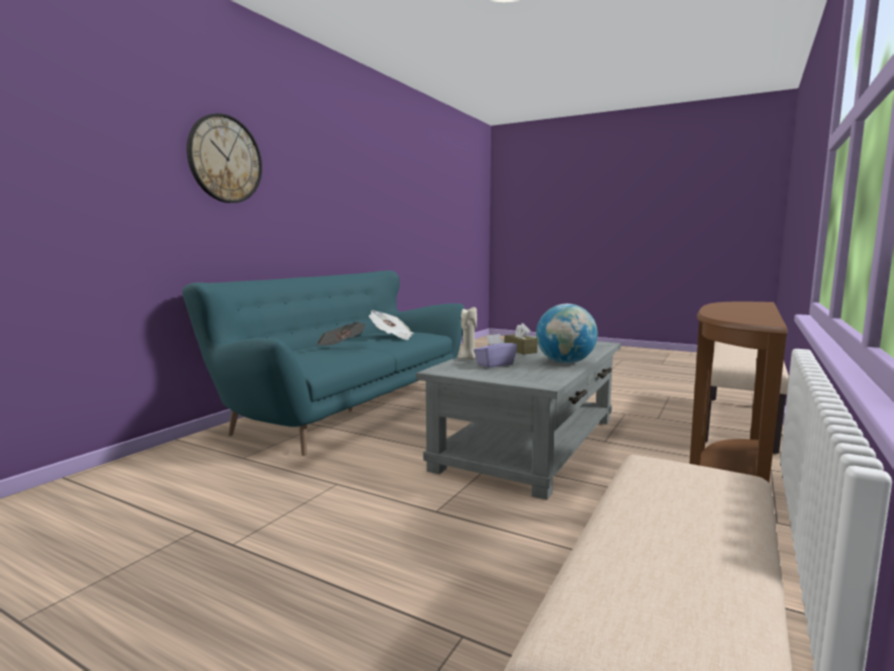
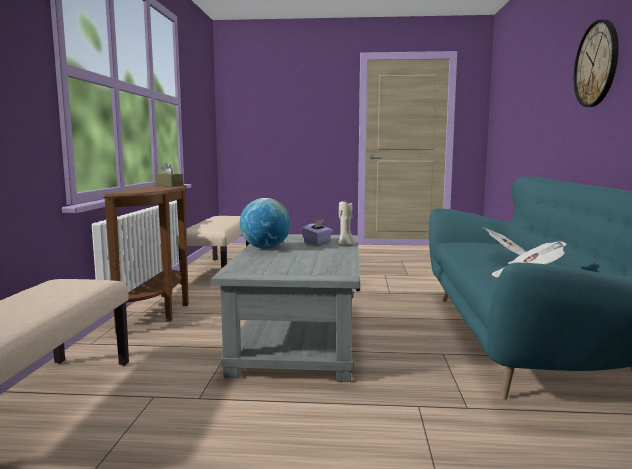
camera: 155 degrees right, 0 degrees up
(520, 350) = (316, 255): brown tissue box -> brown tissue box (169, 185)

